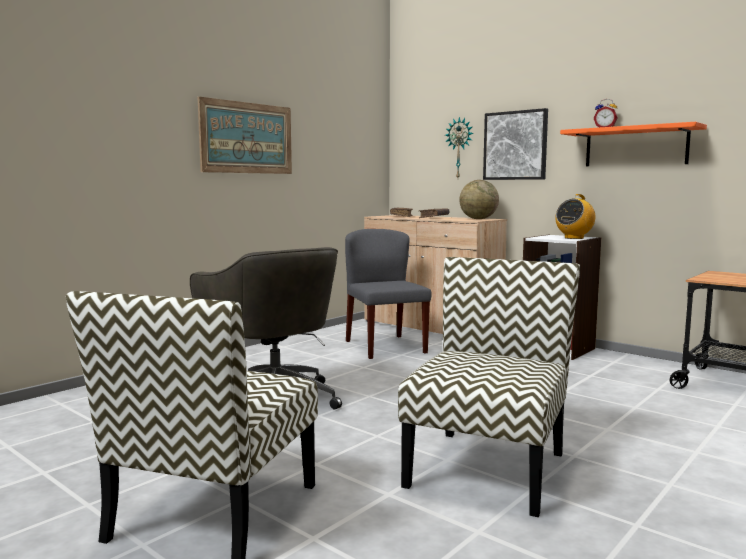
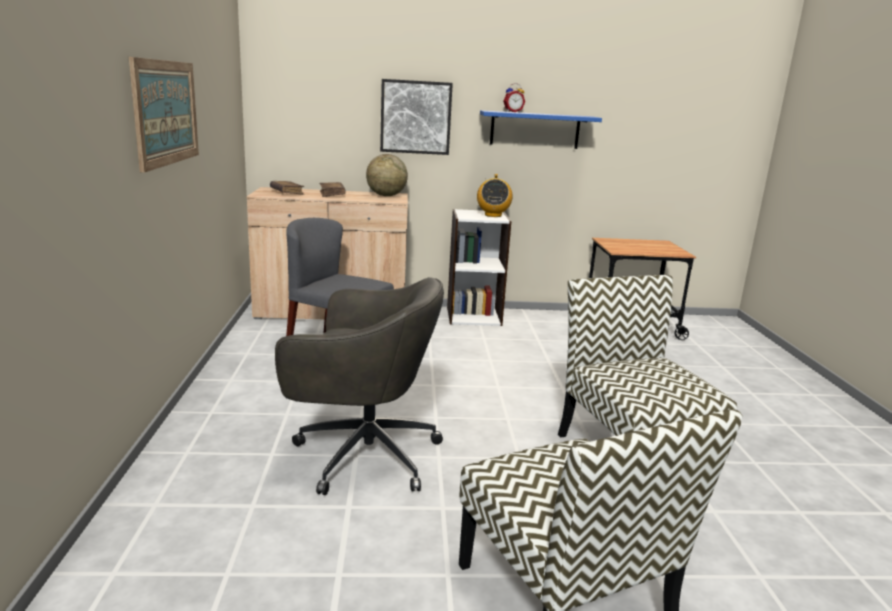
camera: 45 degrees left, 10 degrees up
(460, 148) = (347, 113): wall clock -> none
(635, 147) = (535, 130): orange shelf -> blue shelf

